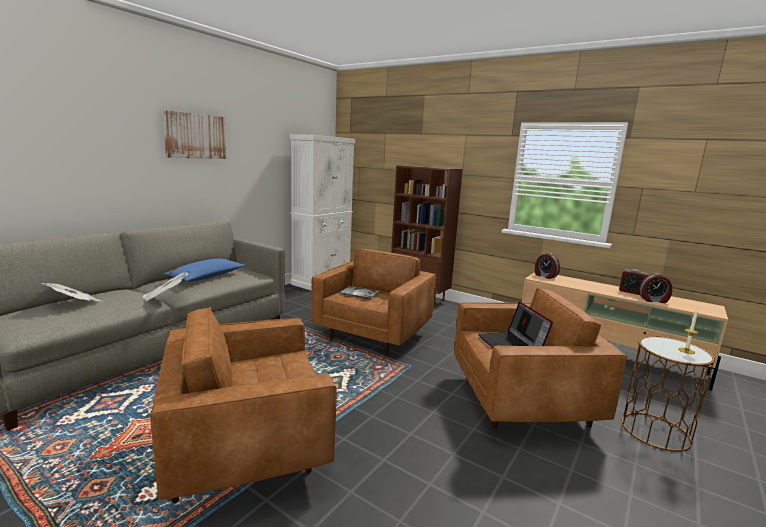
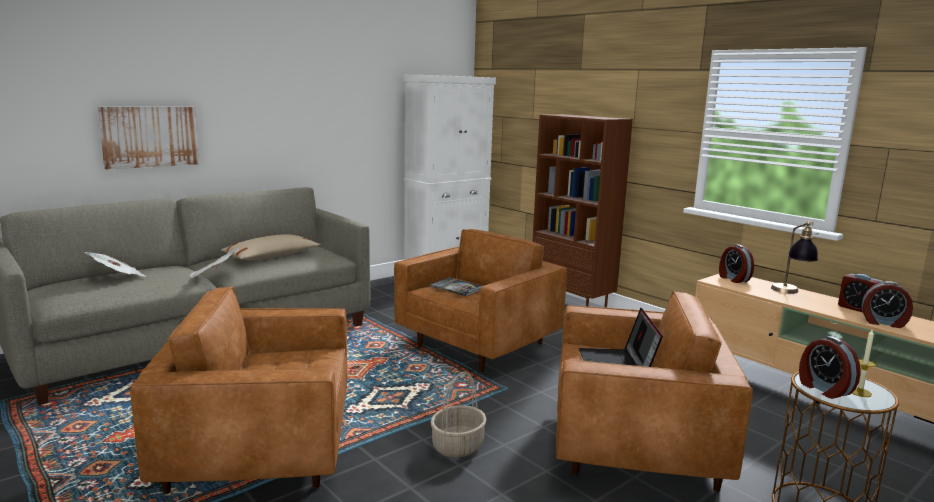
camera: 15 degrees right, 0 degrees up
(195, 136) = (275, 82): picture -> picture (150, 136)
(206, 277) = (271, 257): blue pillow -> beige pillow
(401, 418) = (458, 446): none -> basket
(585, 284) = (790, 293): none -> table lamp
(666, 351) = (823, 389): none -> alarm clock

